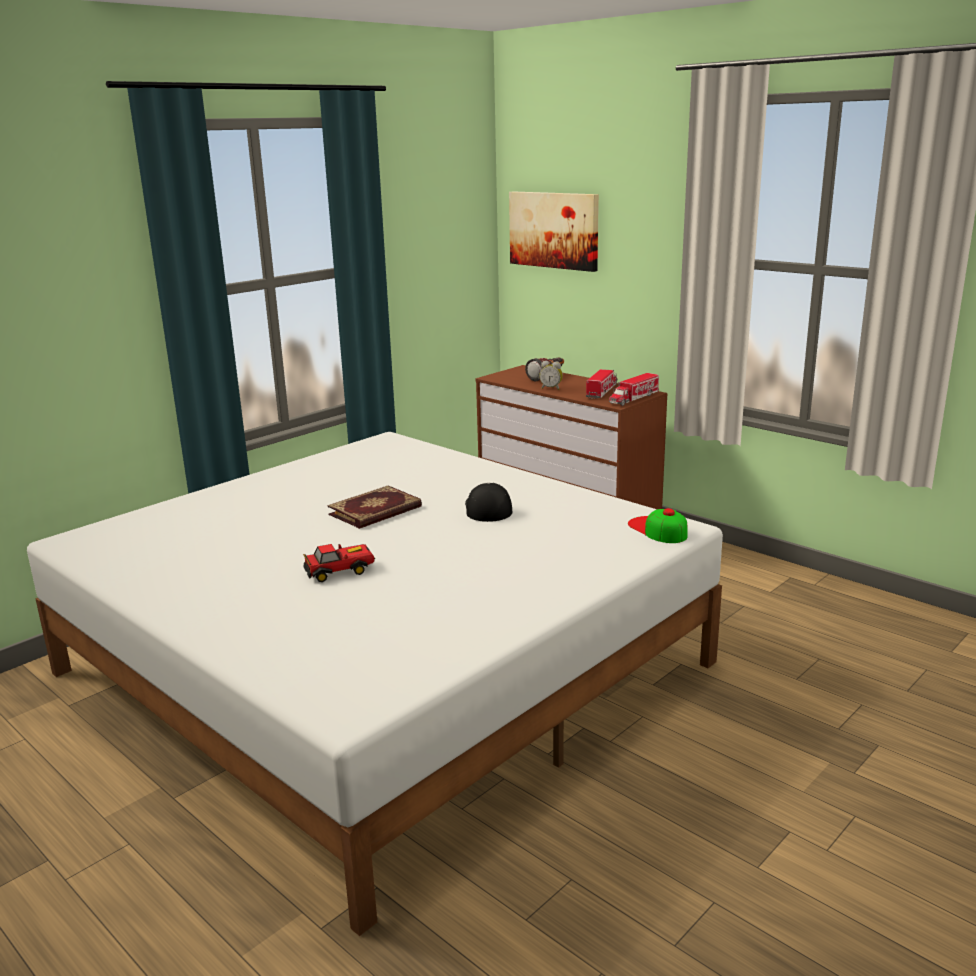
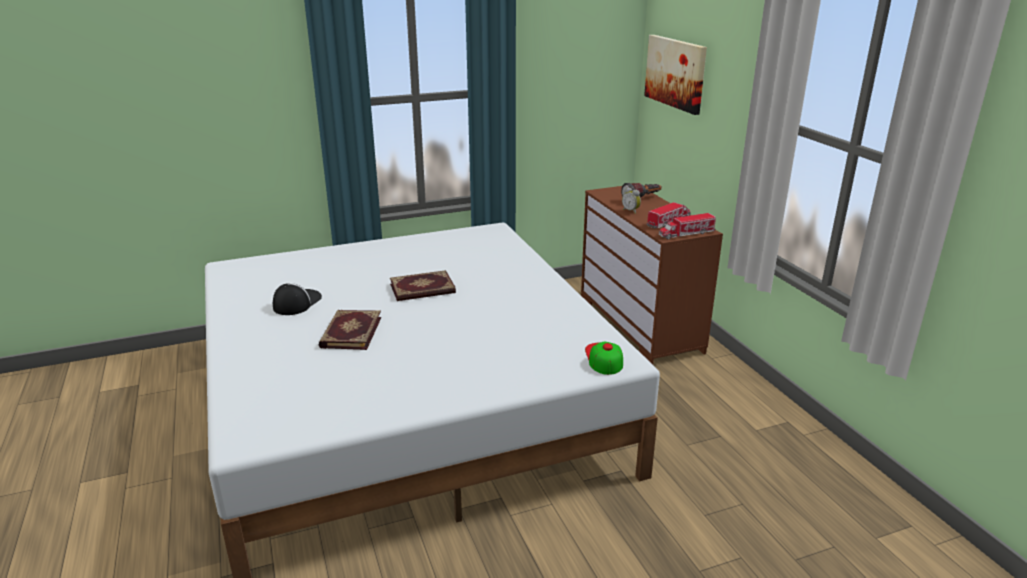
camera: 25 degrees right, 5 degrees up
(340, 571) = (350, 332): toy car -> book
(487, 508) = (499, 306): cap -> cap (296, 303)

